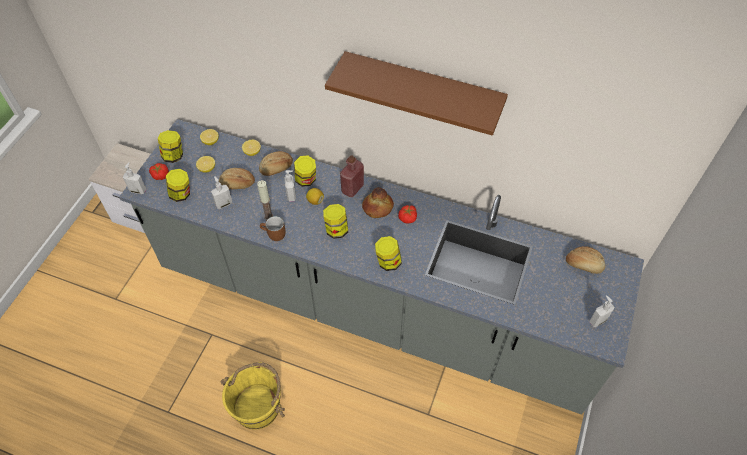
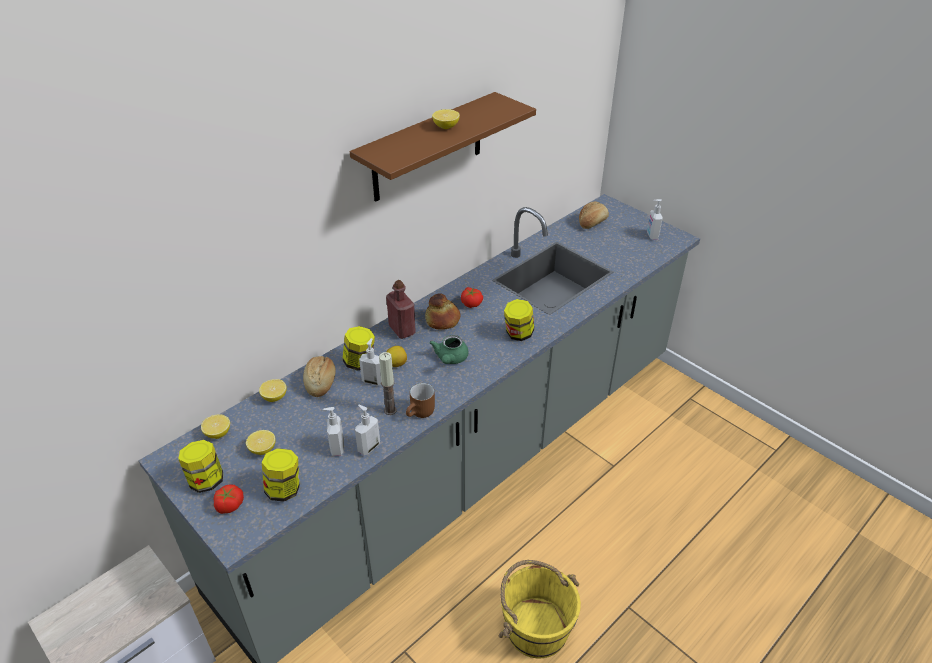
camera: 65 degrees left, 15 degrees down
(138, 190) = (235, 539): soap dispenser -> soap dispenser (368, 447)
(237, 184) = (315, 425): bread -> none
(336, 230) = (450, 359): jar -> green teapot
(417, 87) = (446, 127): none -> lemon

